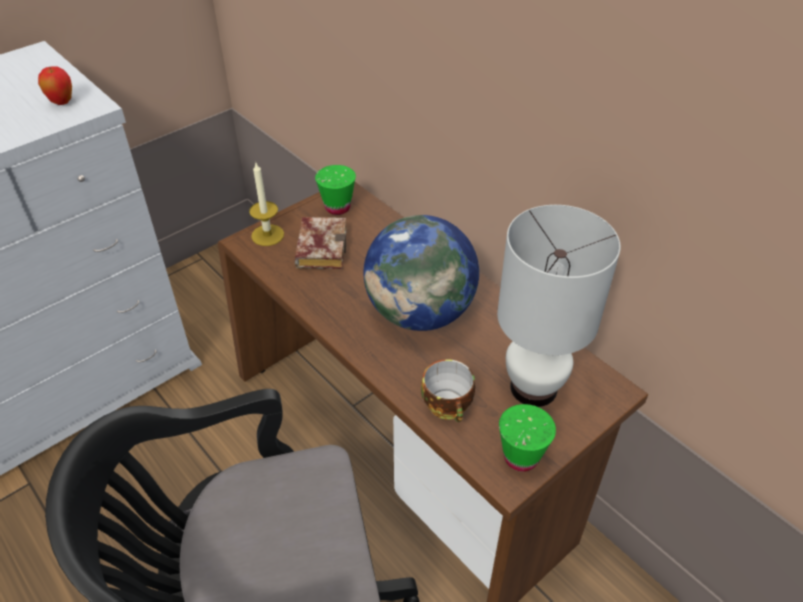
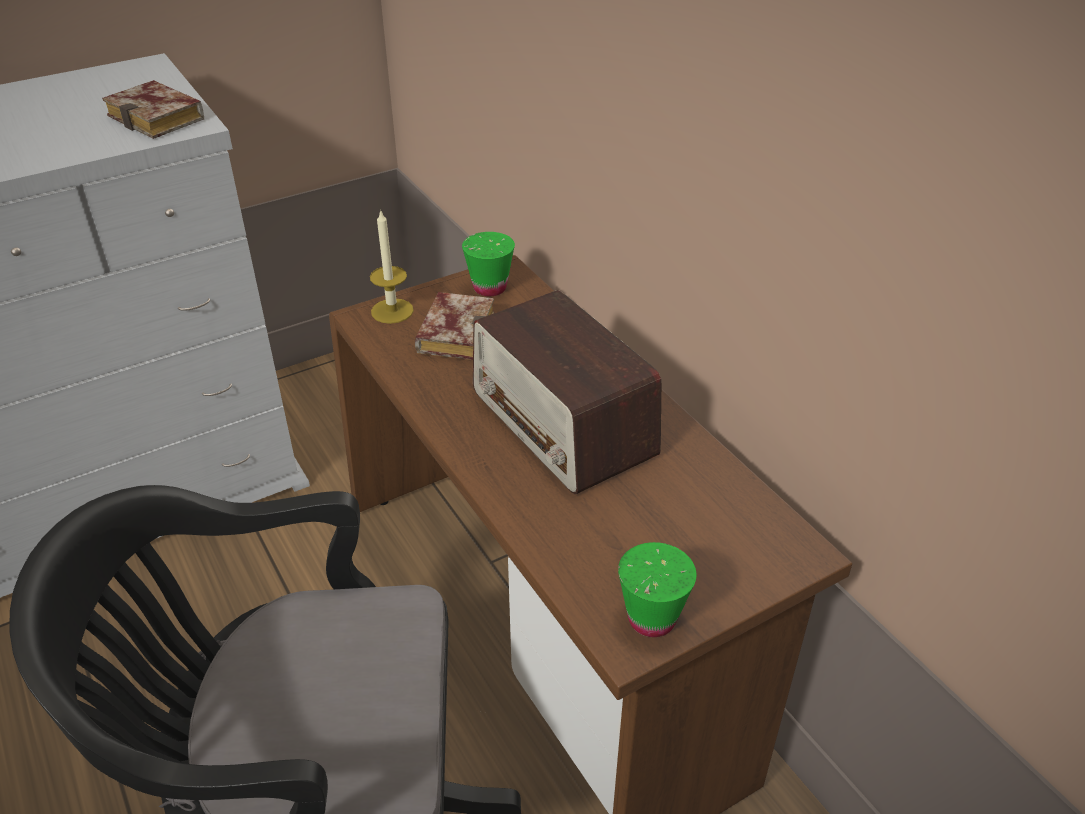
camera: 10 degrees right, 5 degrees down
(62, 102) = (161, 118): apple -> book
(420, 313) = (563, 424): globe -> radio
(449, 407) = (570, 543): cup -> none
(532, 388) = (690, 534): white table lamp -> none

